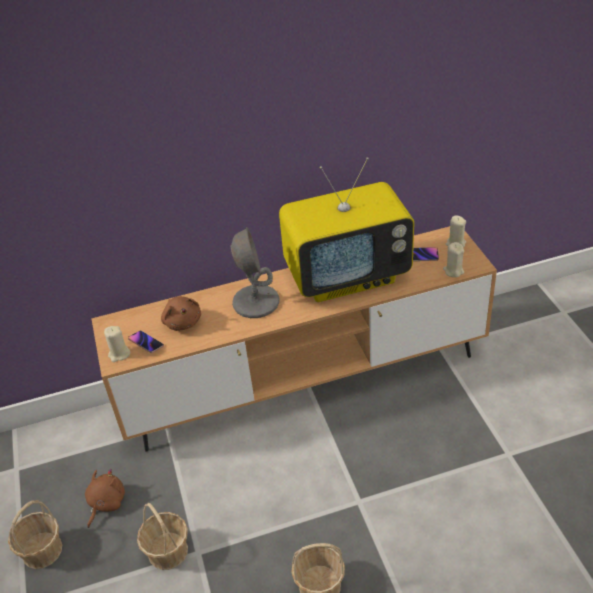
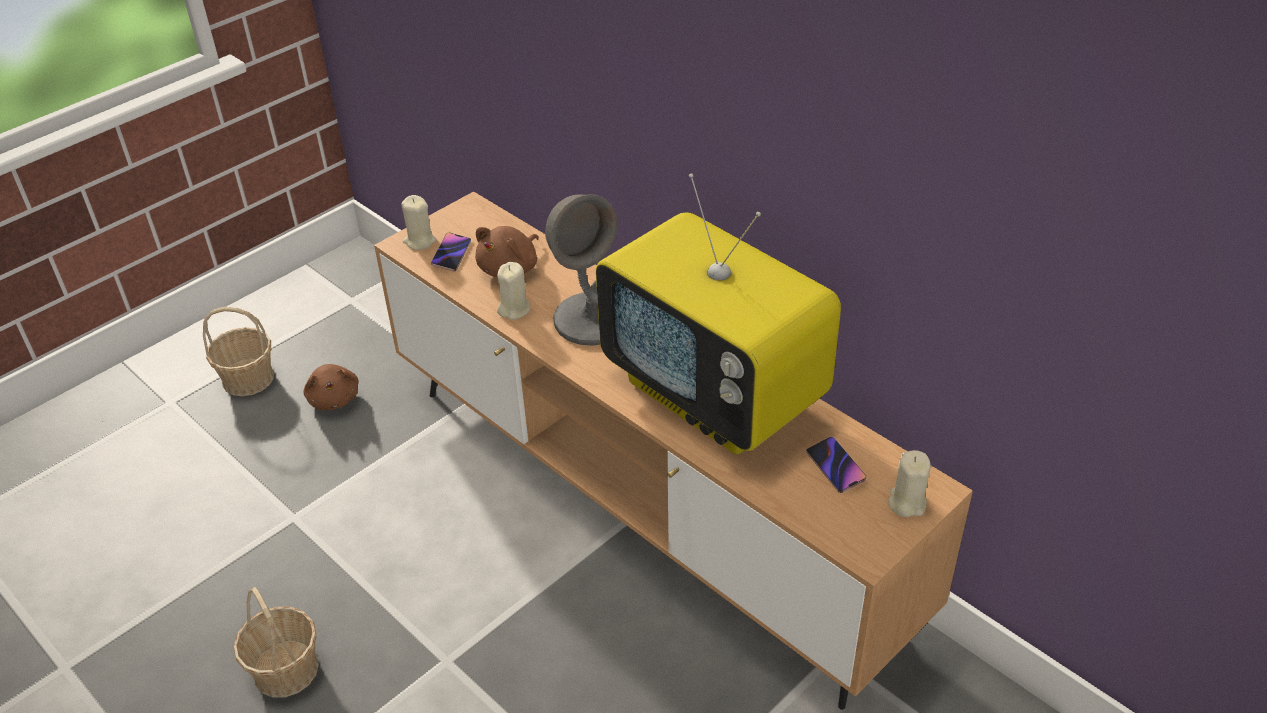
camera: 60 degrees right, 0 degrees up
(106, 503) = (334, 398): brown plush toy -> brown plush toy turned 75 degrees clockwise
(168, 551) = (286, 488): basket -> none
(453, 271) = (824, 523): beige candle -> beige candle (514, 309)

